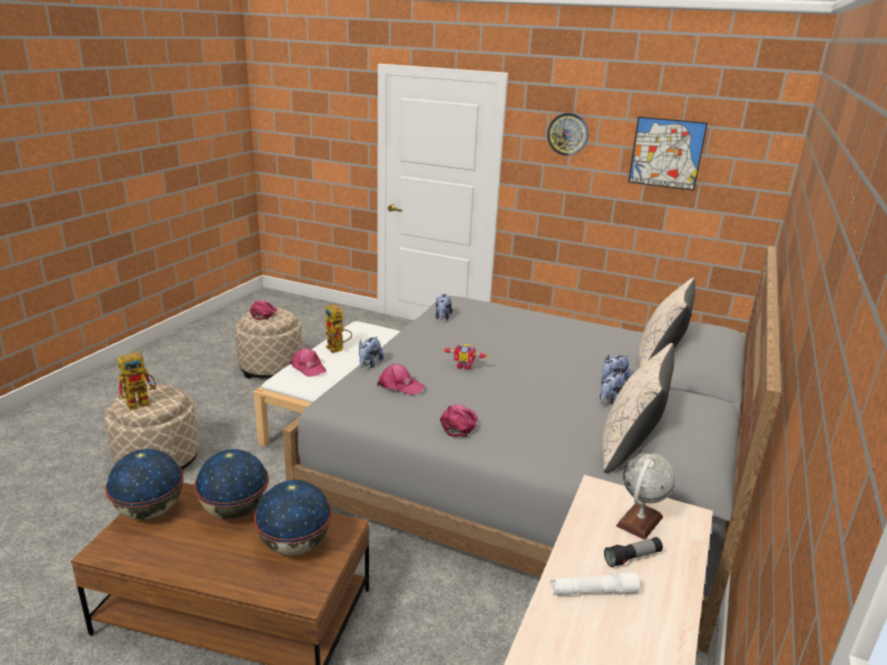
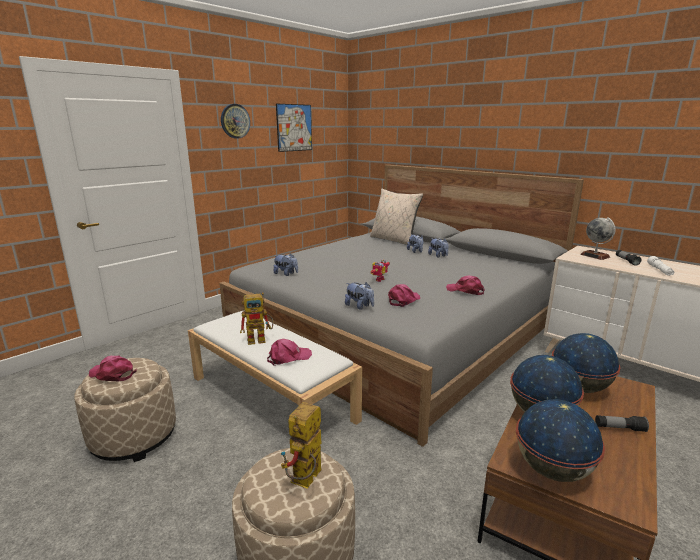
camera: 70 degrees left, 5 degrees down
(142, 402) = (305, 482): toy robot -> toy robot turned 135 degrees counterclockwise
(213, 564) = (619, 428): none -> flashlight
(628, 449) = (493, 261): beige pillow -> none

